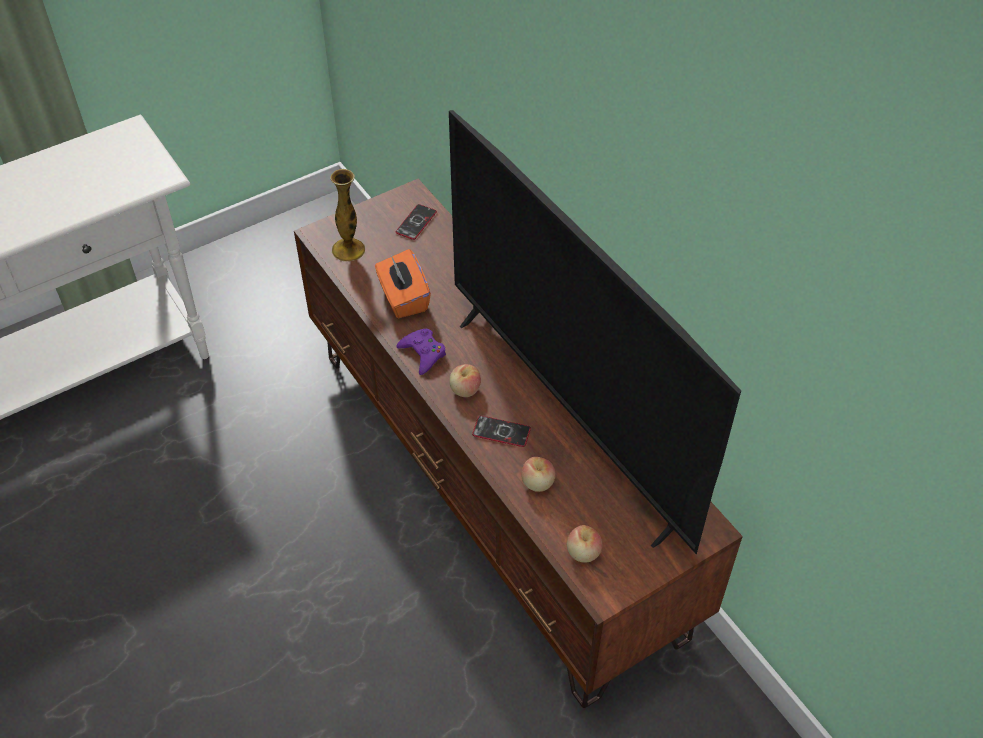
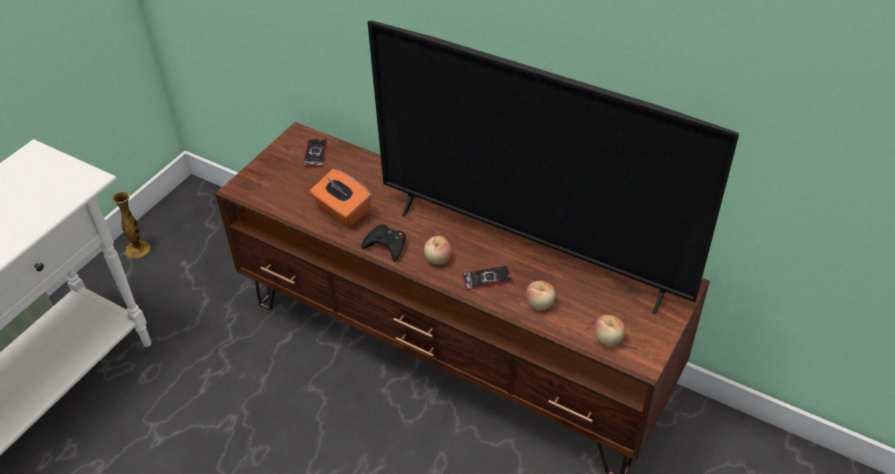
camera: 25 degrees left, 5 degrees down
(348, 250) = (272, 192): vase -> vase (137, 249)
(423, 353) = (386, 245): purple game controller -> black game controller

